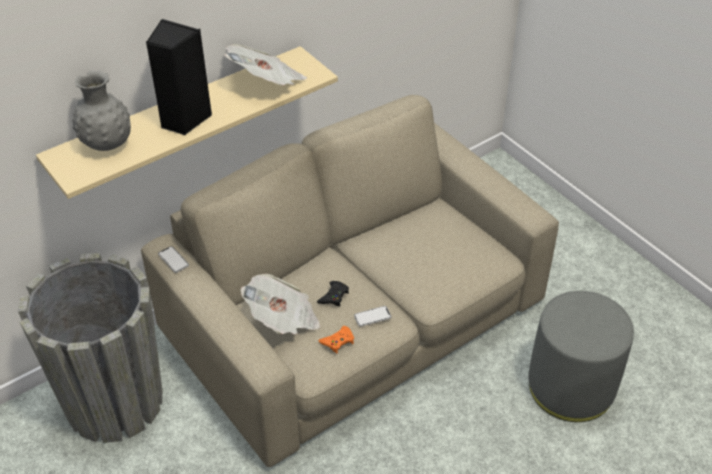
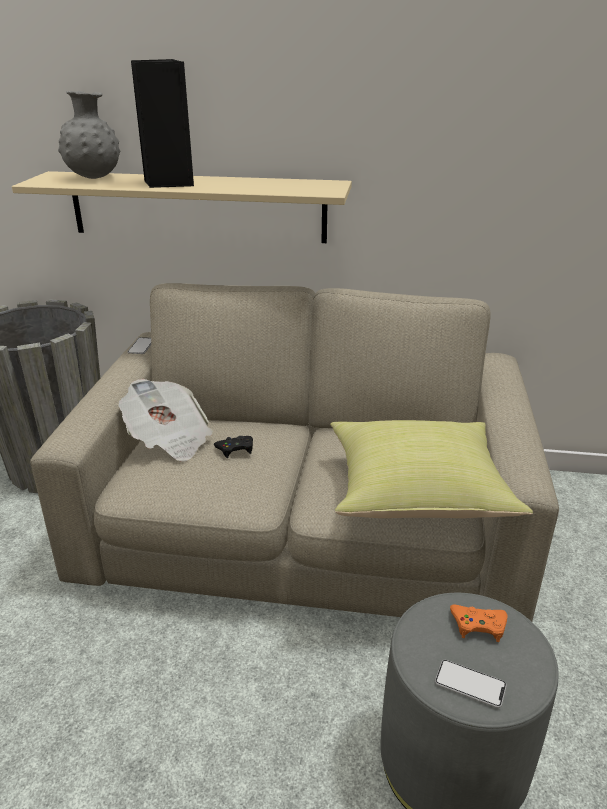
camera: 45 degrees right, 15 degrees down
(267, 82) = (276, 186): newspaper -> none
(338, 341) = (180, 481): orange game controller -> orange game controller (478, 625)
(372, 316) = (240, 483): phone -> phone (470, 684)
(467, 254) = (418, 493): none -> yellow pillow

